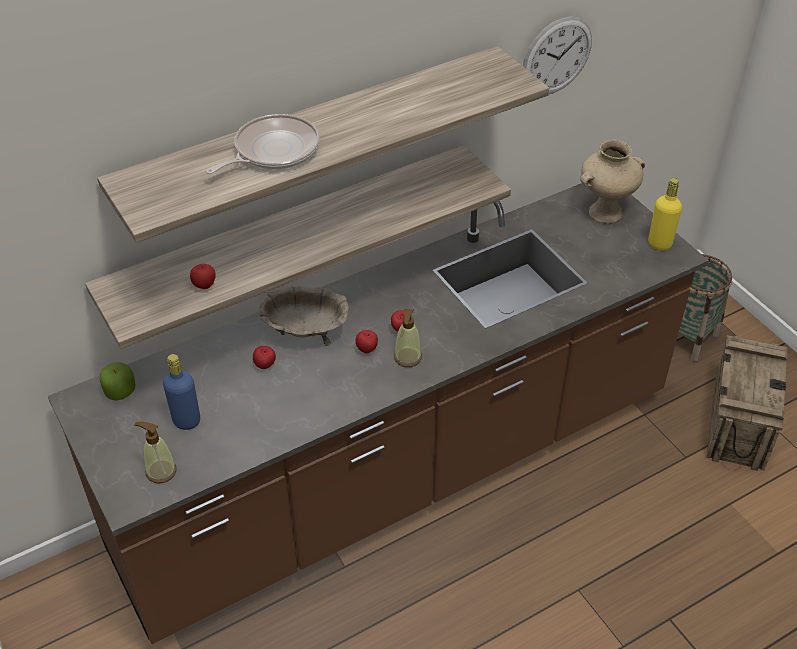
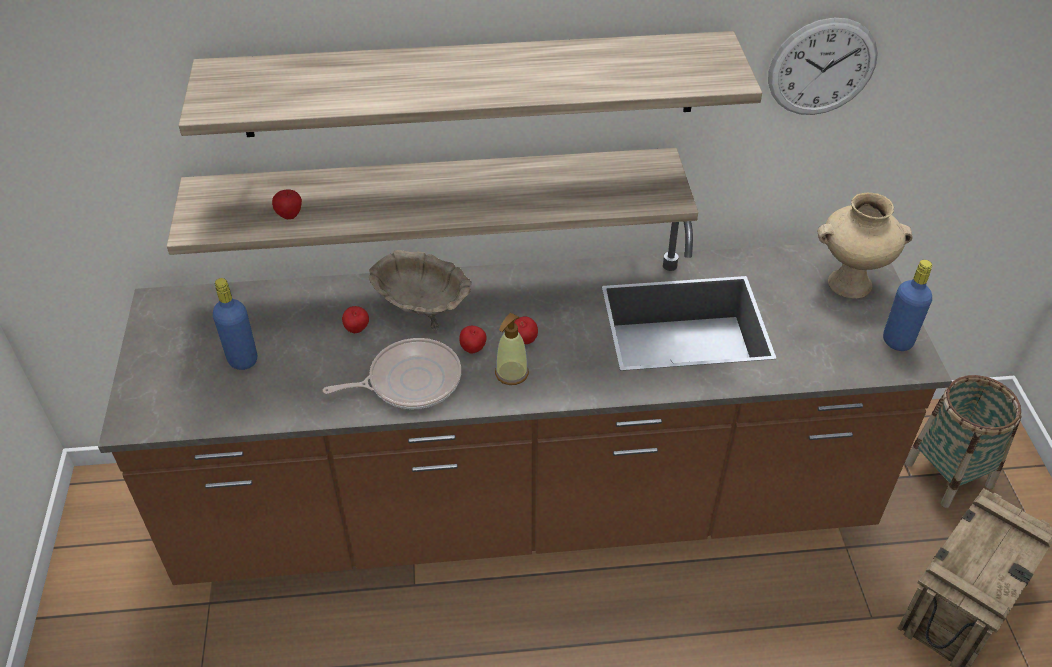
camera: 25 degrees right, 0 degrees up
(120, 391) = (202, 307): apple -> none
(161, 471) = (183, 403): soap dispenser -> none
(272, 151) = (388, 79): frying pan -> frying pan (410, 381)
(659, 244) = (897, 341): yellow bottle -> blue bottle

